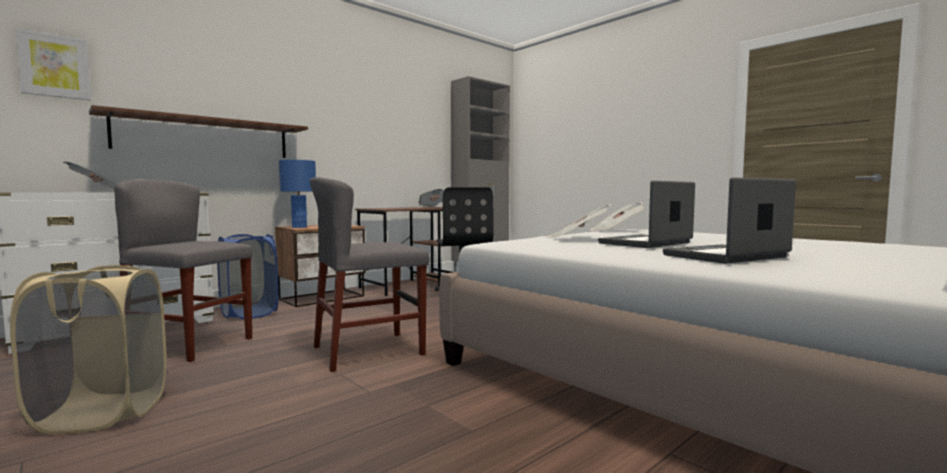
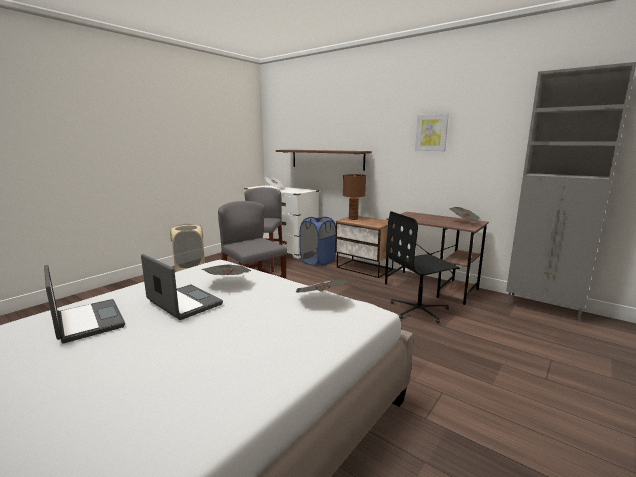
camera: 80 degrees right, 10 degrees up
(54, 66) = (280, 131): picture -> picture (431, 132)
(299, 227) = (353, 219): blue table lamp -> brown table lamp

